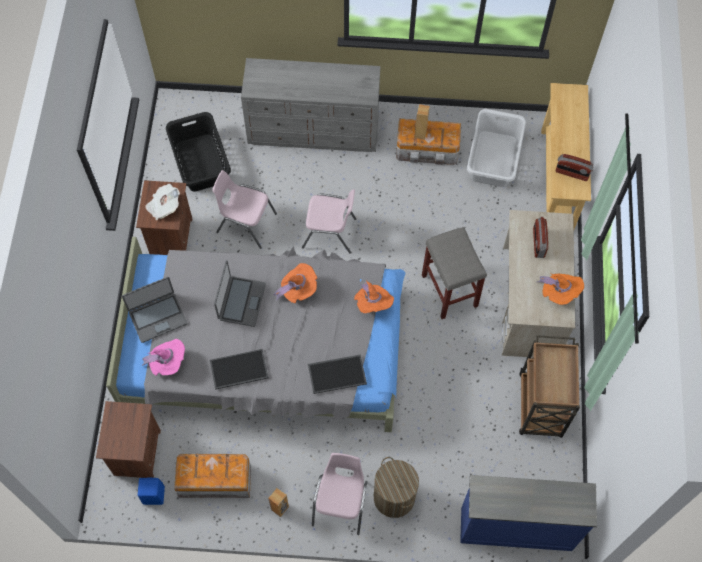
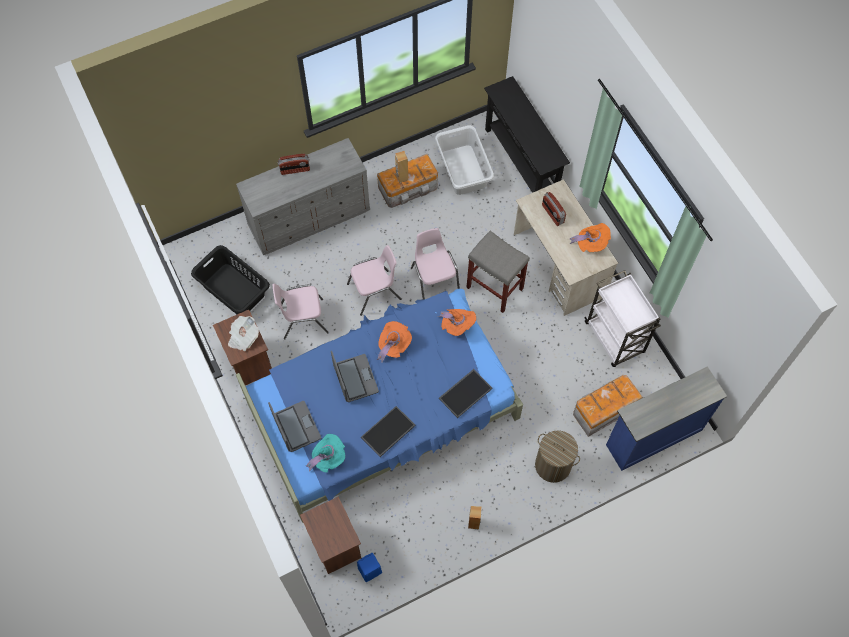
camera: 30 degrees left, 0 degrees up
(157, 317) = (296, 427): laptop -> laptop turned 60 degrees counterclockwise
(167, 362) = (328, 457): pink hat -> turquoise hat
(214, 480) = (409, 531): storage box -> storage box (603, 410)
(267, 349) = (384, 408): grey bed -> blue bed
(341, 502) = (516, 492): pink chair -> pink chair (434, 280)
(540, 407) = (615, 338): brown cart -> white cart
(557, 181) = (521, 162): beige console table -> black console table
(572, 173) = (543, 149): radio -> radio (295, 170)

